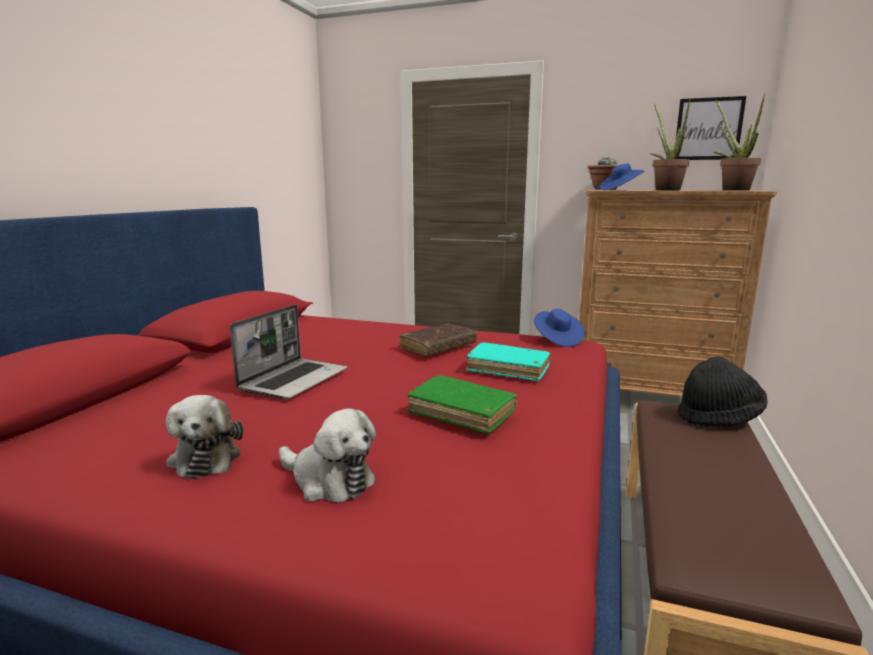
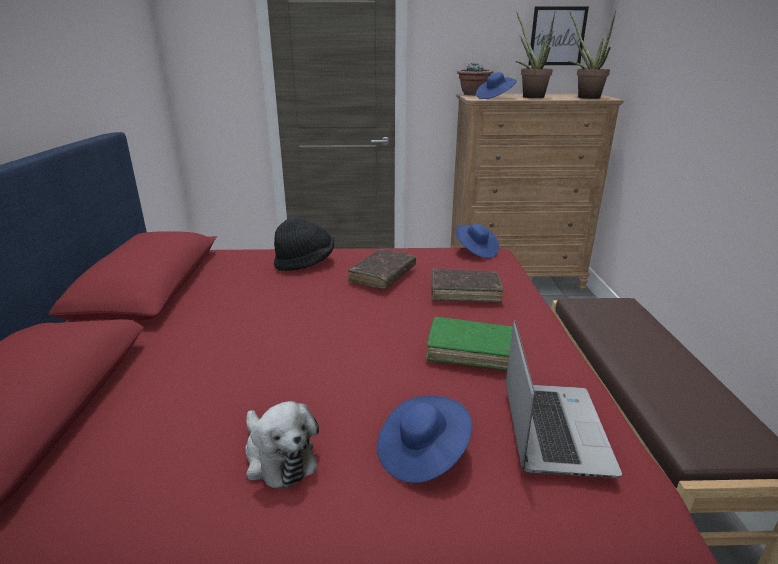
camera: 20 degrees left, 10 degrees up
(294, 380) = (280, 341): laptop -> laptop (552, 428)
(329, 480) = (422, 454): plush toy -> blue hat
(508, 369) = (465, 292): turquoise book -> brown book
(718, 418) = (624, 307): black hat -> black hat (305, 262)

